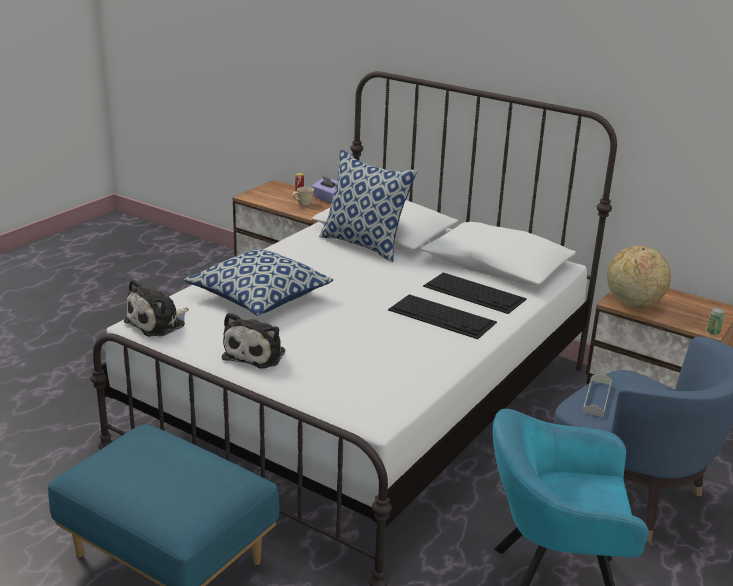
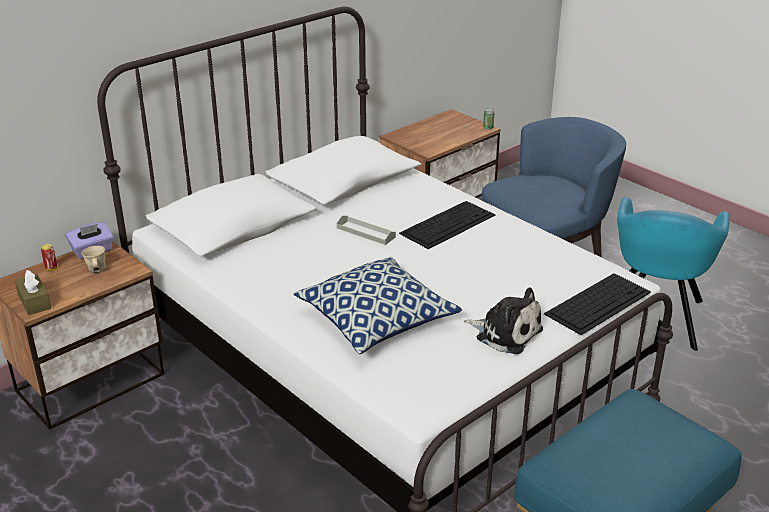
camera: 75 degrees left, 5 degrees up
(158, 323) = (422, 396): plush toy -> none
(257, 195) = (34, 301): none -> brown tissue box
(364, 245) = (266, 240): pillow -> none
(475, 293) = (404, 201): keyboard -> keyboard (598, 302)
(597, 398) = (534, 204): grey tray -> grey tray (366, 232)
(633, 303) = (432, 144): globe -> none

